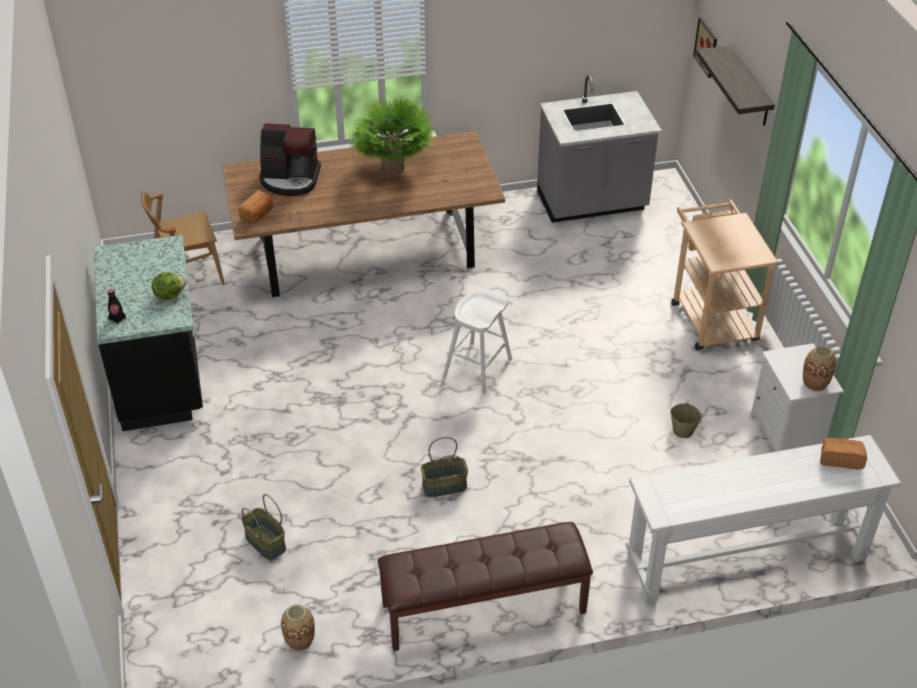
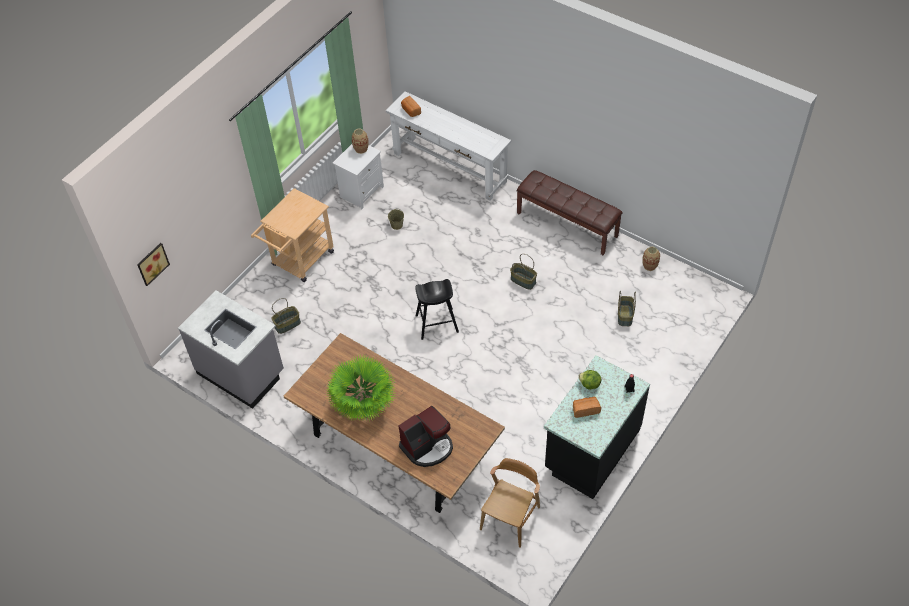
camera: 130 degrees left, 10 degrees up
(187, 275) = (510, 518): brown chair -> brown chair turned 90 degrees counterclockwise
(258, 214) = (475, 432): bread -> bread (585, 410)
(290, 179) = (428, 447): coffee machine -> coffee machine turned 90 degrees clockwise
(477, 368) = (437, 323): white stool -> black stool
(620, 261) = (287, 324): none -> basket
(749, 87) = (202, 206): shelf -> none

